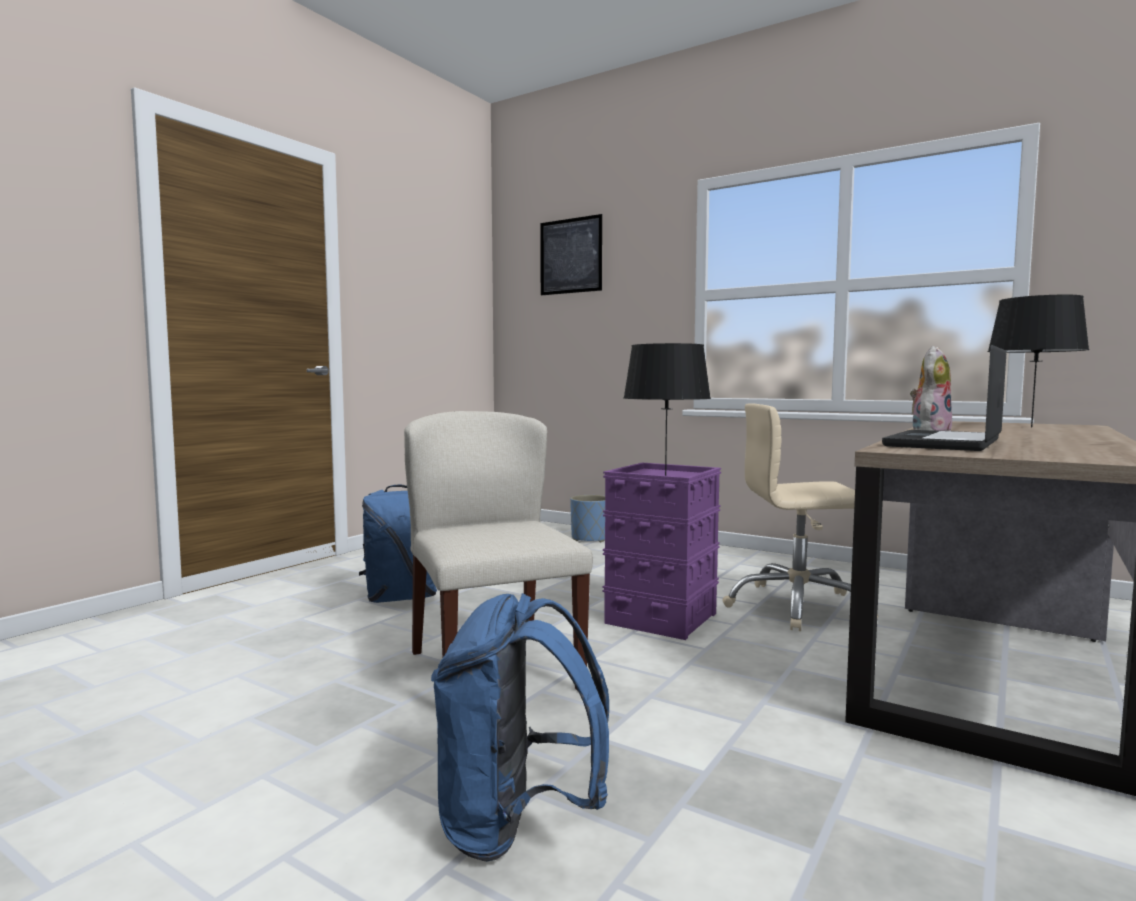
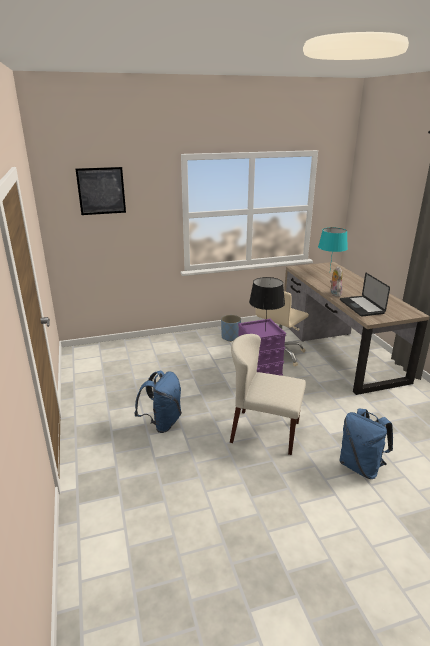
camera: 50 degrees left, 20 degrees up
(590, 538) = (147, 347): blue planter -> blue planter (230, 337)
(1031, 427) = (329, 272): black table lamp -> turquoise table lamp

